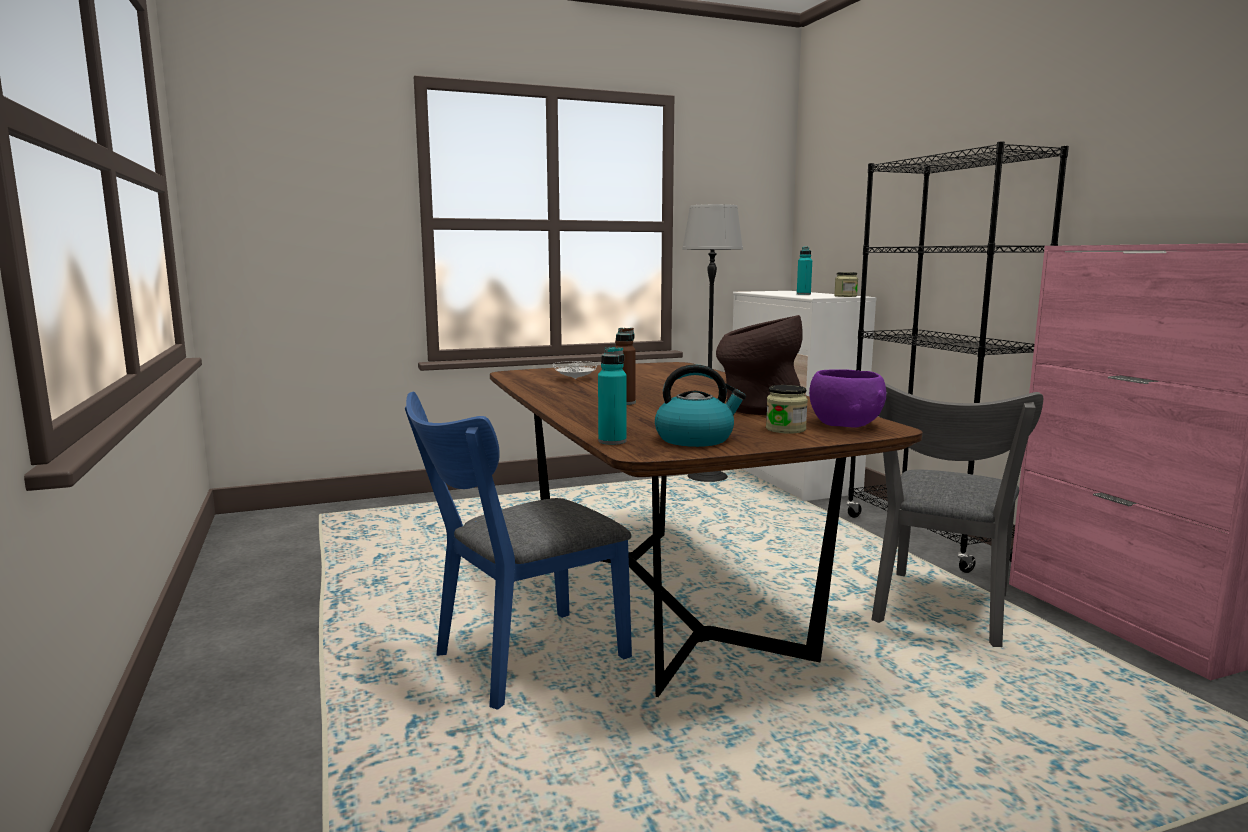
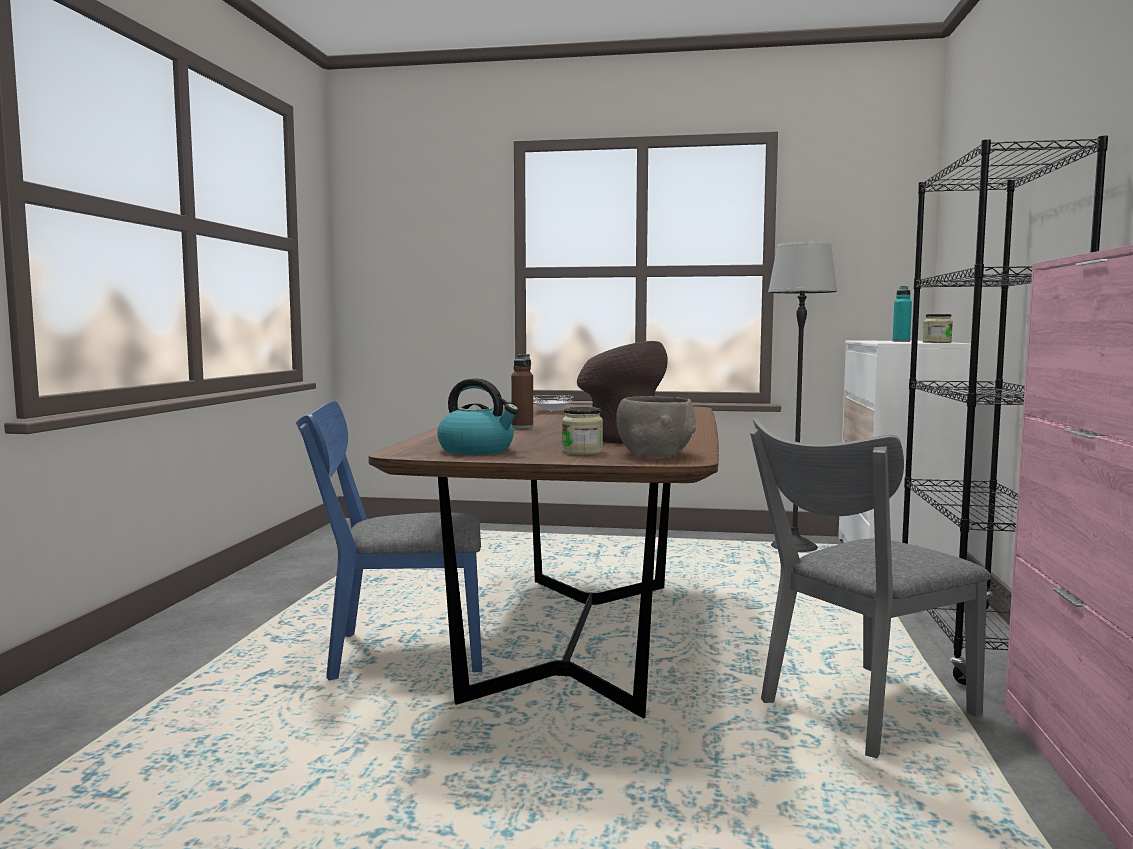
camera: 30 degrees right, 5 degrees down
(612, 441) = (409, 446): turquoise bottle -> none
(846, 424) = (656, 454): purple bowl -> grey bowl

